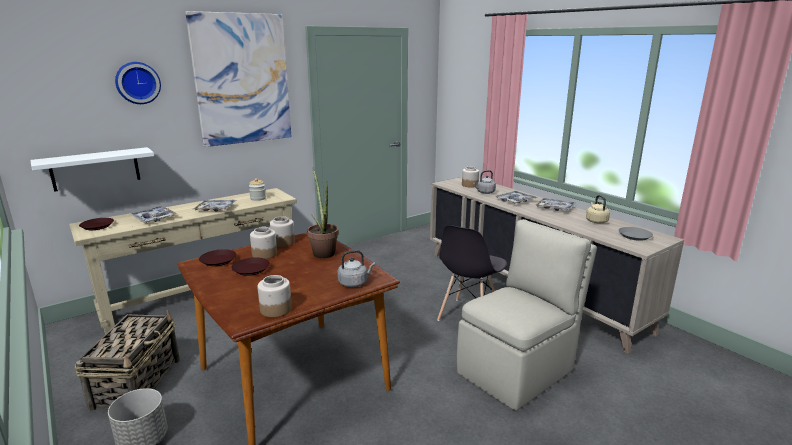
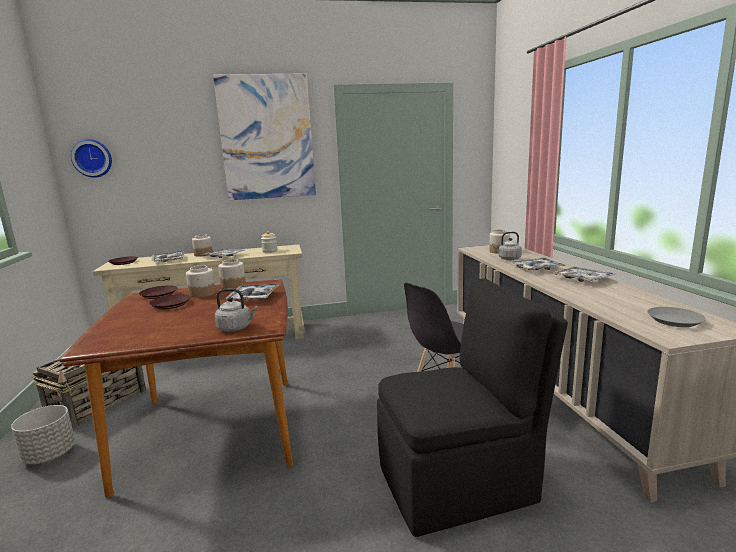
camera: 25 degrees right, 5 degrees down
(95, 169) = (135, 215): white shelf -> none
(137, 83) = (171, 140): wall clock -> wall clock (92, 158)
(275, 309) = (130, 341): jar -> jar (203, 254)
(323, 252) = (254, 297): potted plant -> tray
(517, 370) = (460, 483): beige chair -> black chair
(596, 221) = (629, 297): beige kettle -> none

